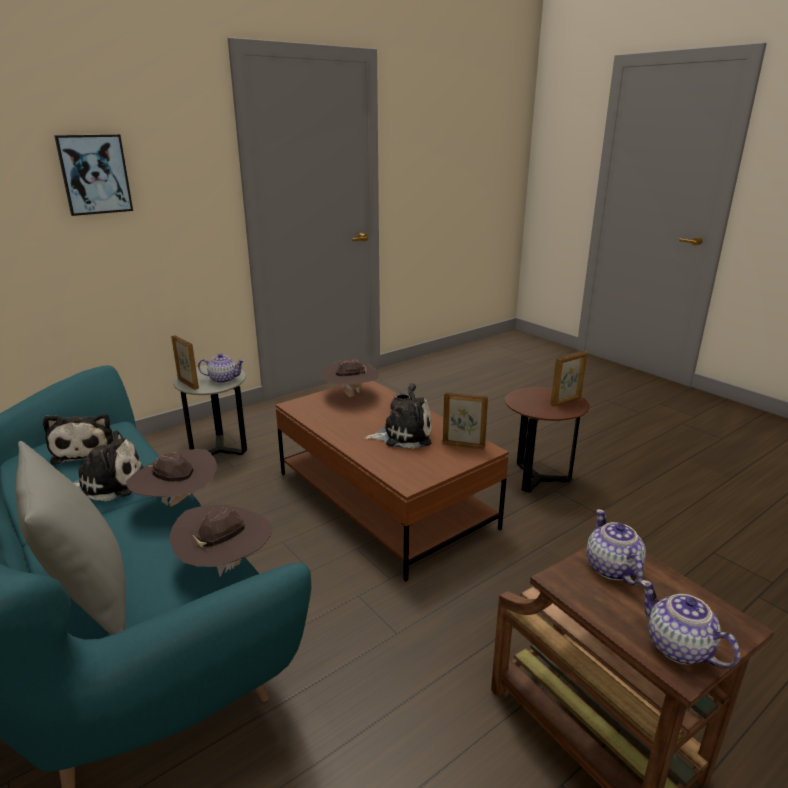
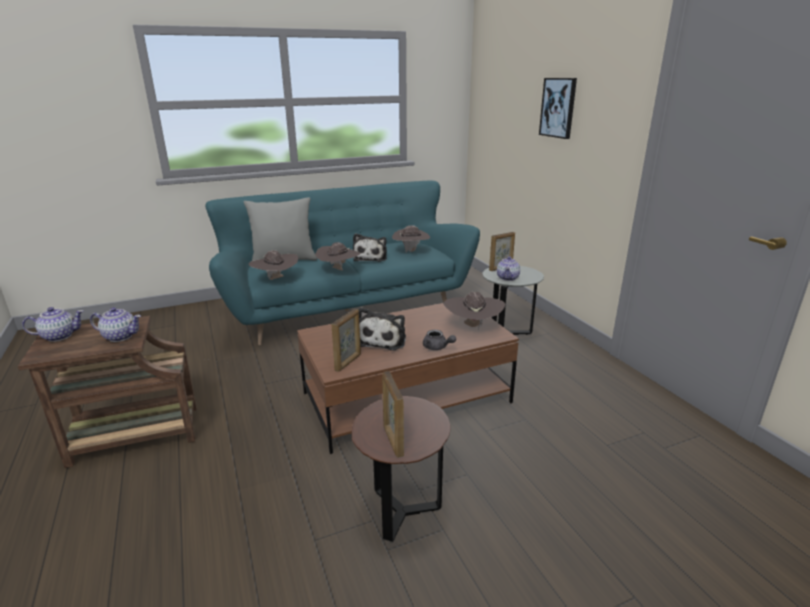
camera: 105 degrees right, 0 degrees up
(86, 449) = (411, 251): plush toy -> brown hat

